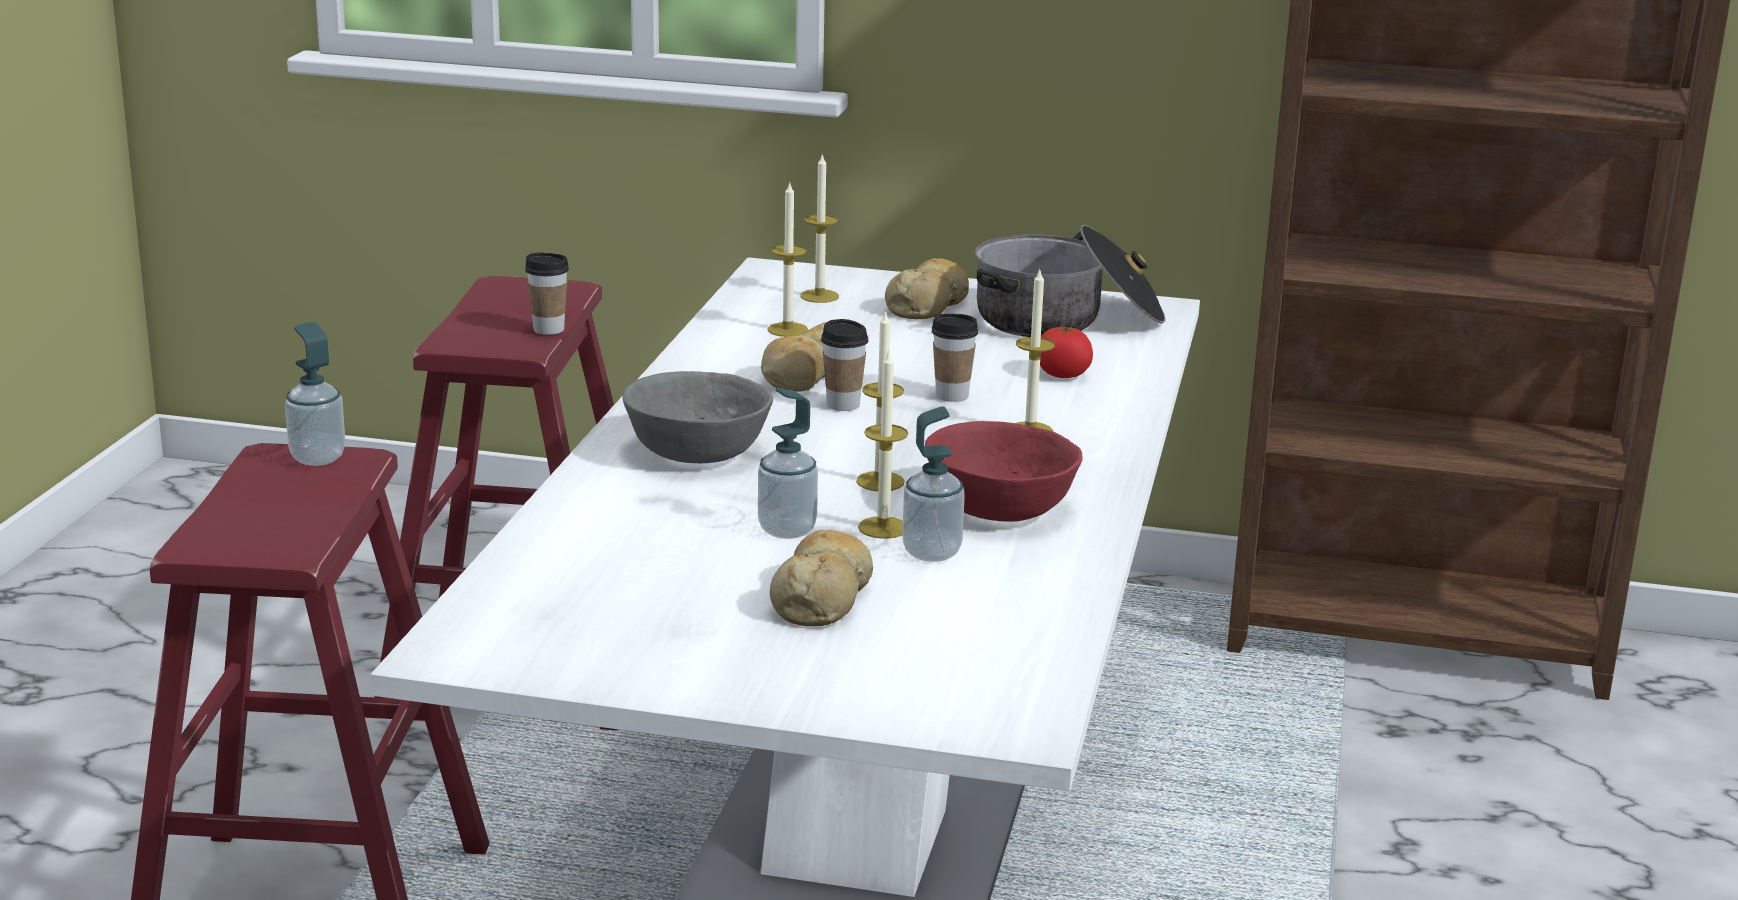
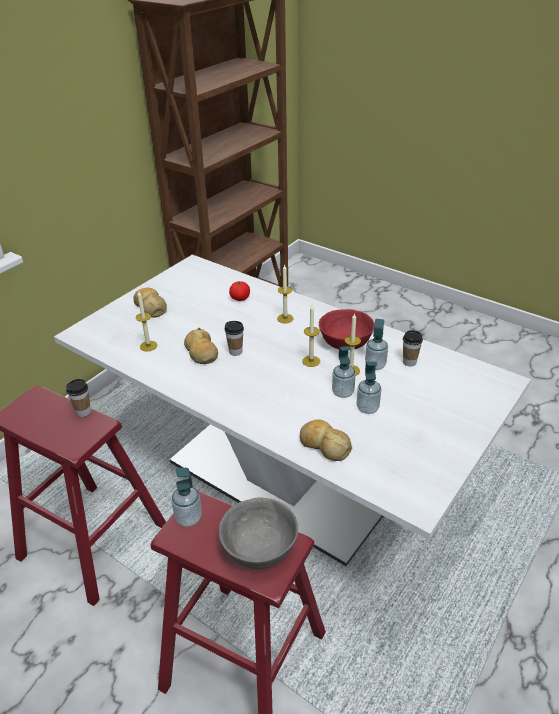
camera: 65 degrees left, 15 degrees up
(697, 451) = (258, 398): grey bowl -> grey bowl (259, 547)
(749, 563) = (367, 408): none -> soap dispenser
(819, 296) = (118, 329): candle -> none
(822, 597) = (401, 398): bread -> bread (324, 445)
(952, 396) = (243, 326): cup -> cup (409, 362)
(1067, 319) = (190, 283): cooking pot -> none

